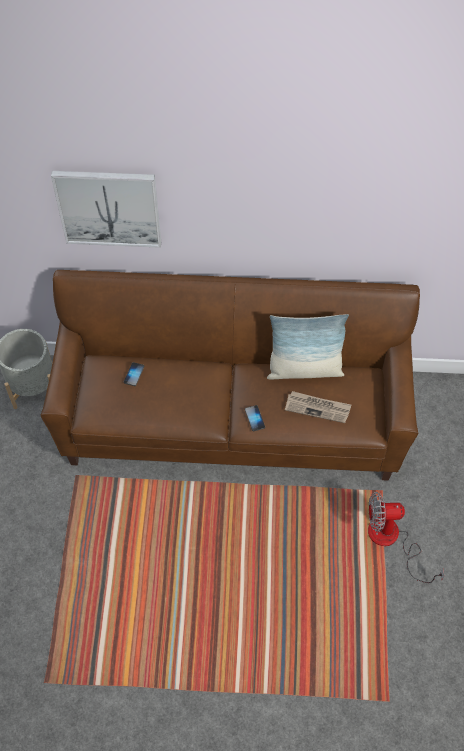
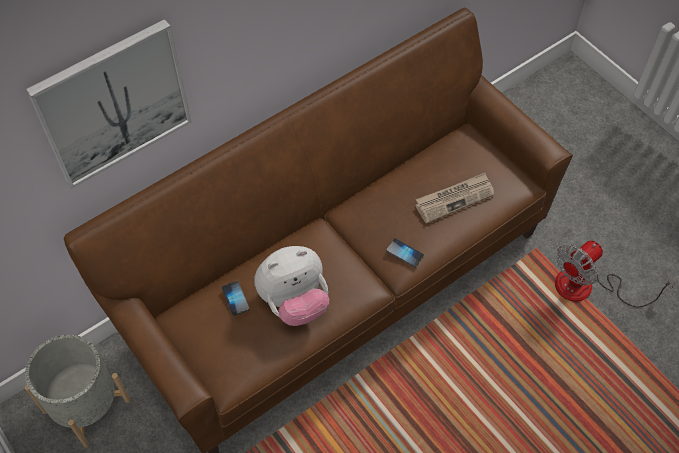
camera: 40 degrees left, 0 degrees up
(164, 400) = (294, 301): none -> plush toy
(304, 369) = (403, 171): pillow -> none

